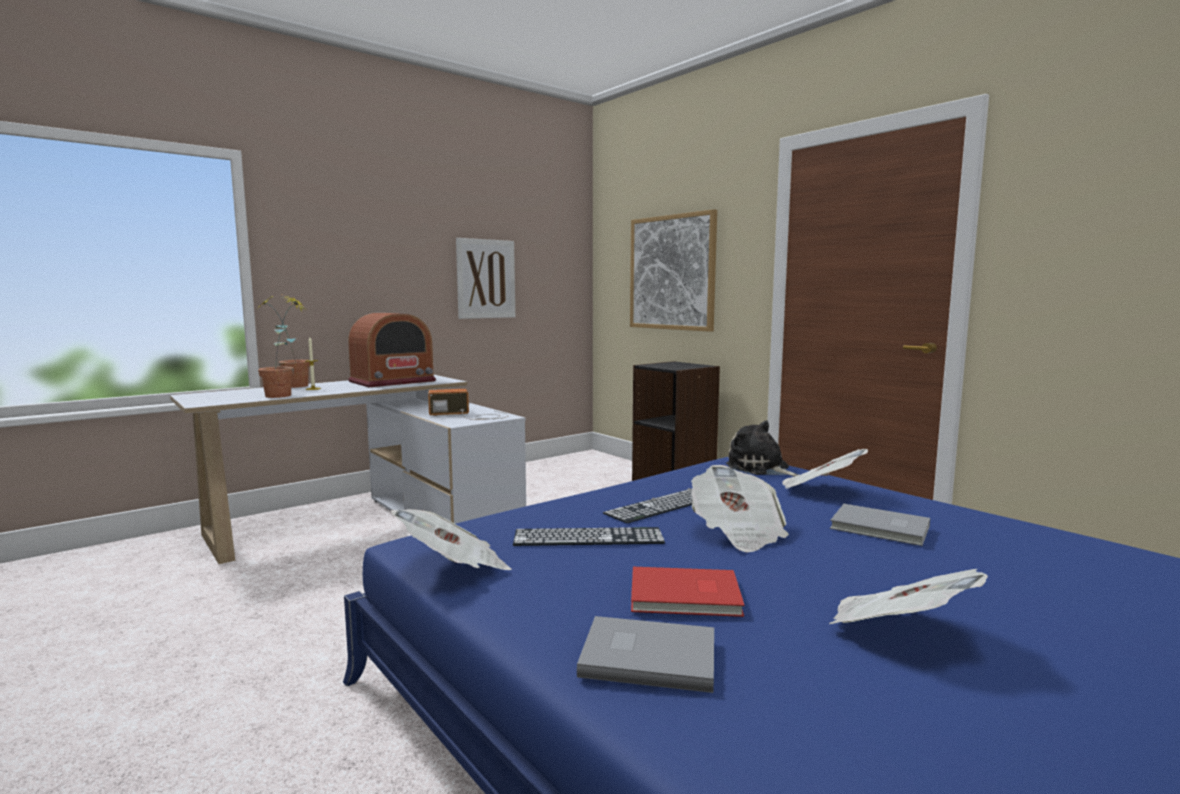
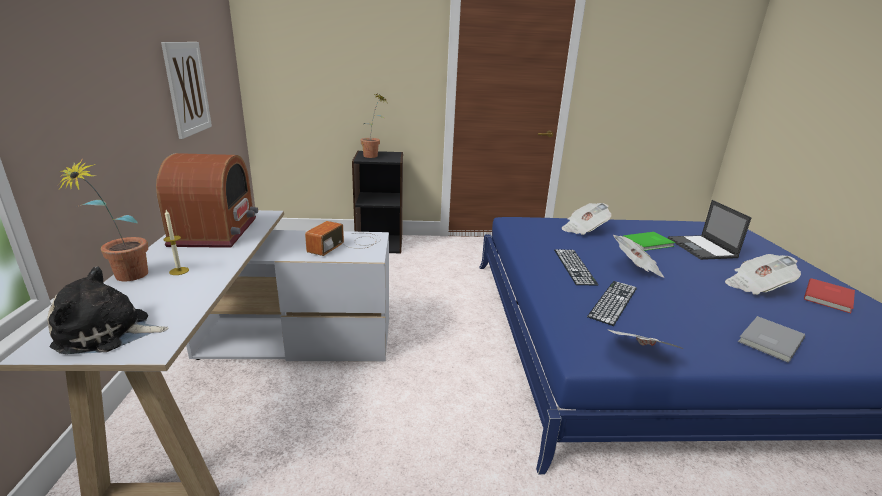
camera: 55 degrees left, 15 degrees up
(285, 396) = (201, 292): potted plant -> potted plant (374, 155)
(672, 272) = (347, 76): picture -> none
(686, 596) = (708, 309): red book -> red book (830, 297)
(760, 468) = (532, 224): plush toy -> plush toy (108, 333)
(881, 528) = (649, 243): grey book -> green book
(988, 568) = (702, 248): none -> laptop

